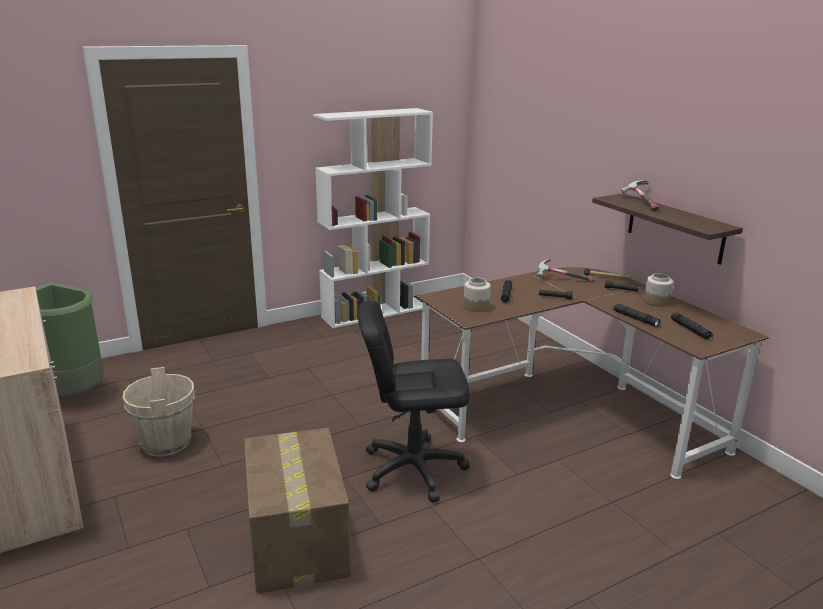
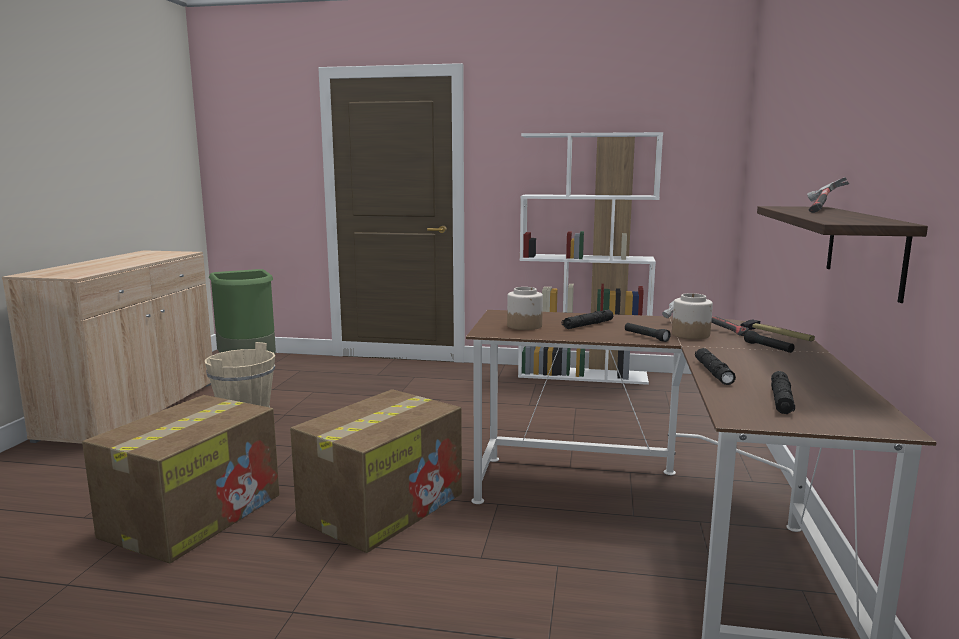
camera: 40 degrees right, 10 degrees down
(413, 469) = (383, 506): black office chair -> cardboard box
(656, 301) = (799, 366): jar -> jar (690, 334)

